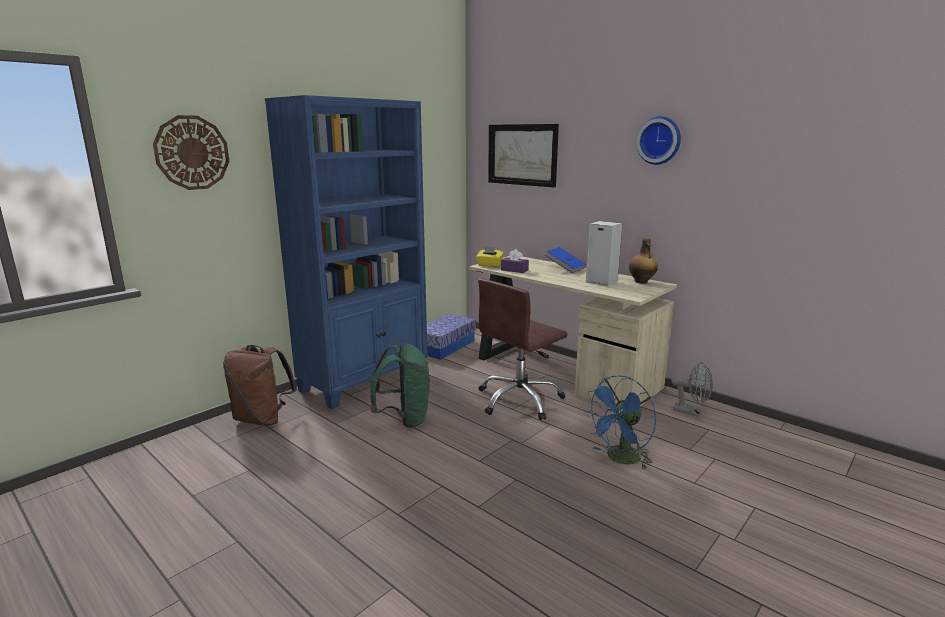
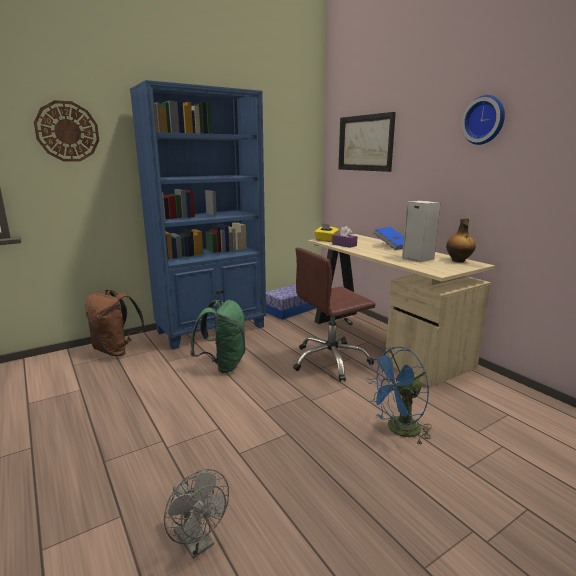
camera: 15 degrees right, 0 degrees up
(691, 412) = (496, 394): grey fan -> grey fan (198, 543)

